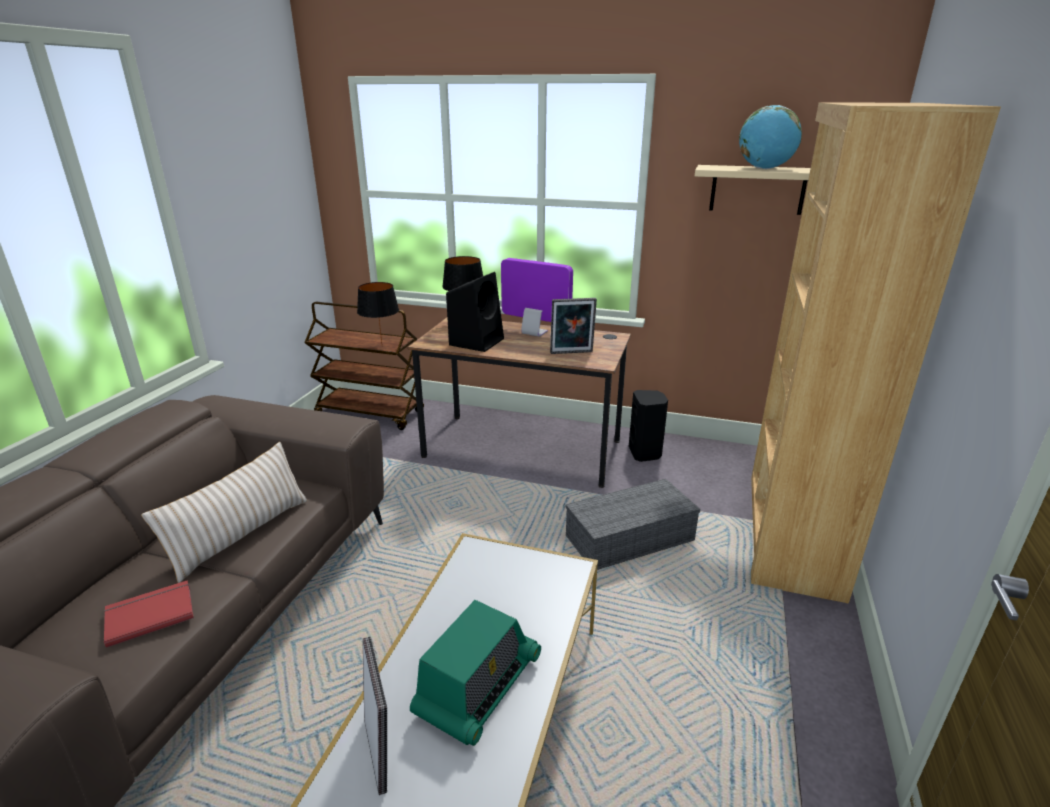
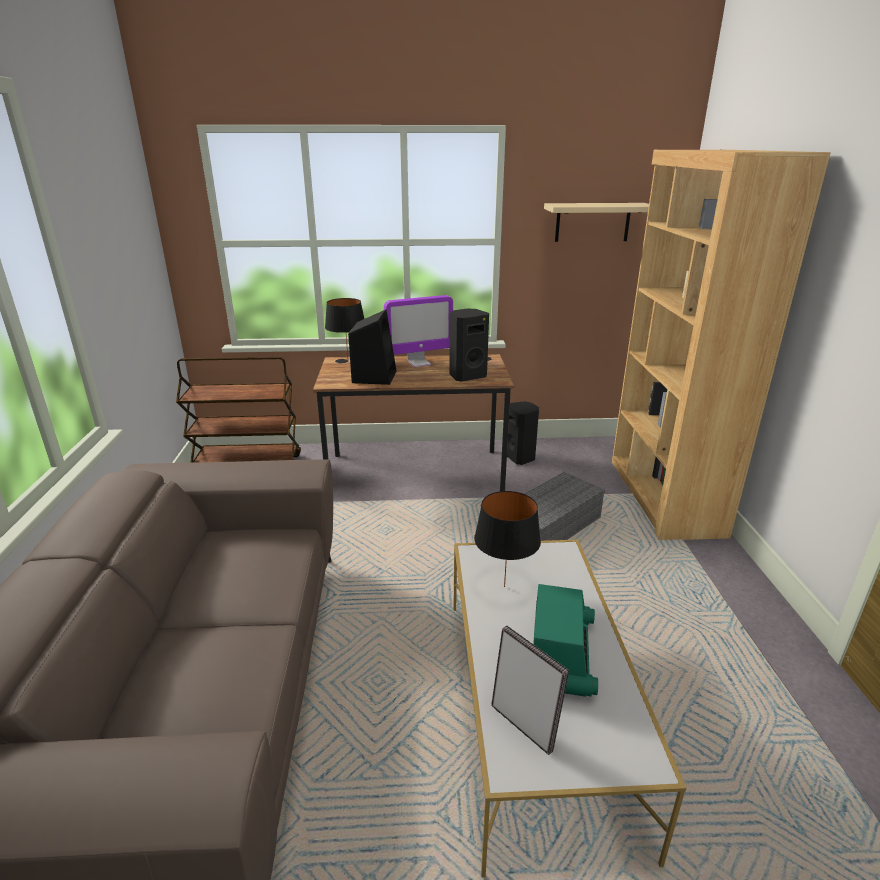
camera: 20 degrees left, 0 degrees up
(149, 613) = (225, 678): red book -> none
(241, 534) = (254, 589): beige pillow -> none
(382, 346) = (263, 395): black table lamp -> black table lamp (505, 587)
(534, 333) = (419, 363): monitor -> monitor turned 150 degrees clockwise
(571, 353) = (466, 376): picture frame -> black speaker
(765, 169) = (603, 204): globe -> none

